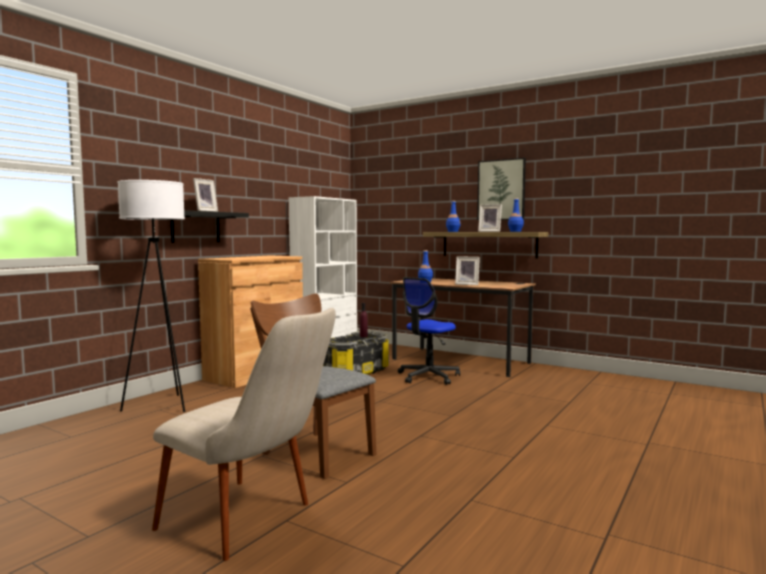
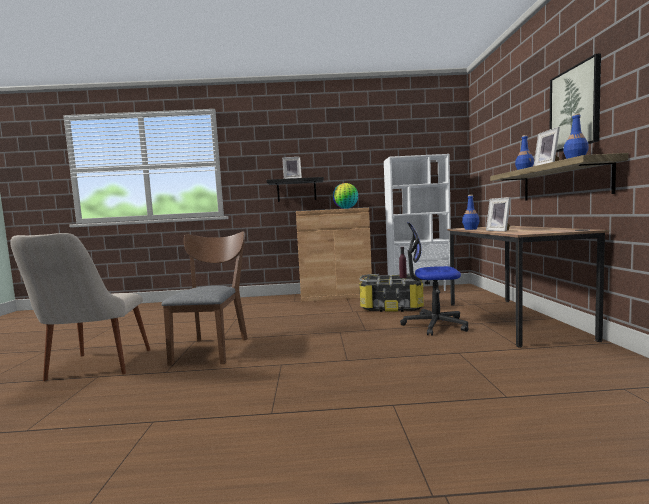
camera: 55 degrees right, 0 degrees up
(160, 406) = (249, 302): white floor lamp -> none
(260, 256) = (346, 208): none -> globe

